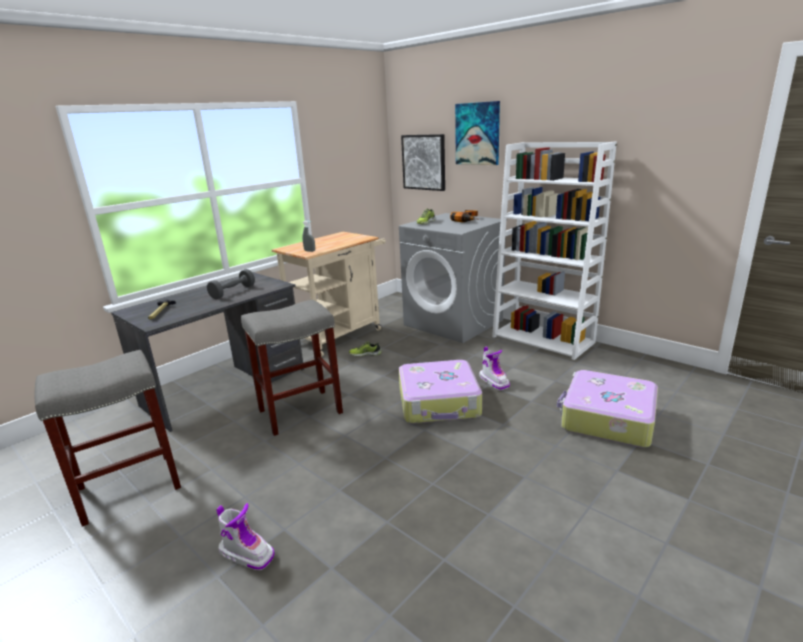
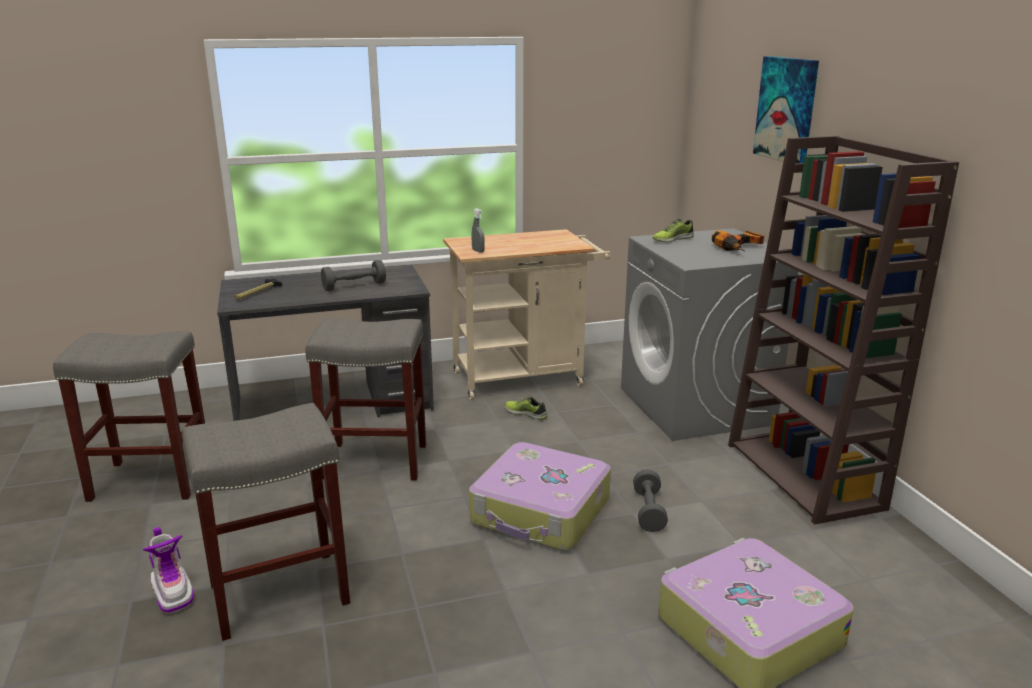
camera: 30 degrees right, 0 degrees up
(331, 518) = (277, 594): none -> grey stool
(424, 162) = (721, 141): picture -> none
(494, 381) = (648, 511): boot -> grey dumbbell
(544, 339) = (805, 476): white bookcase -> brown bookcase

